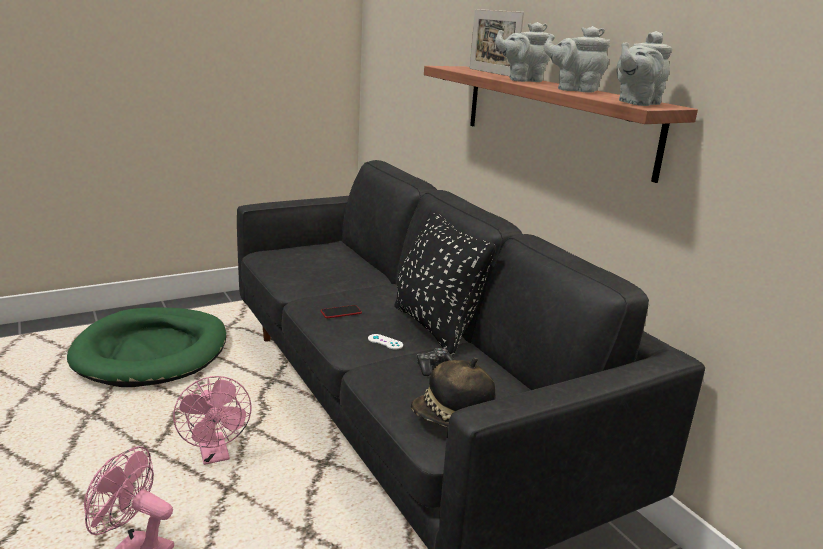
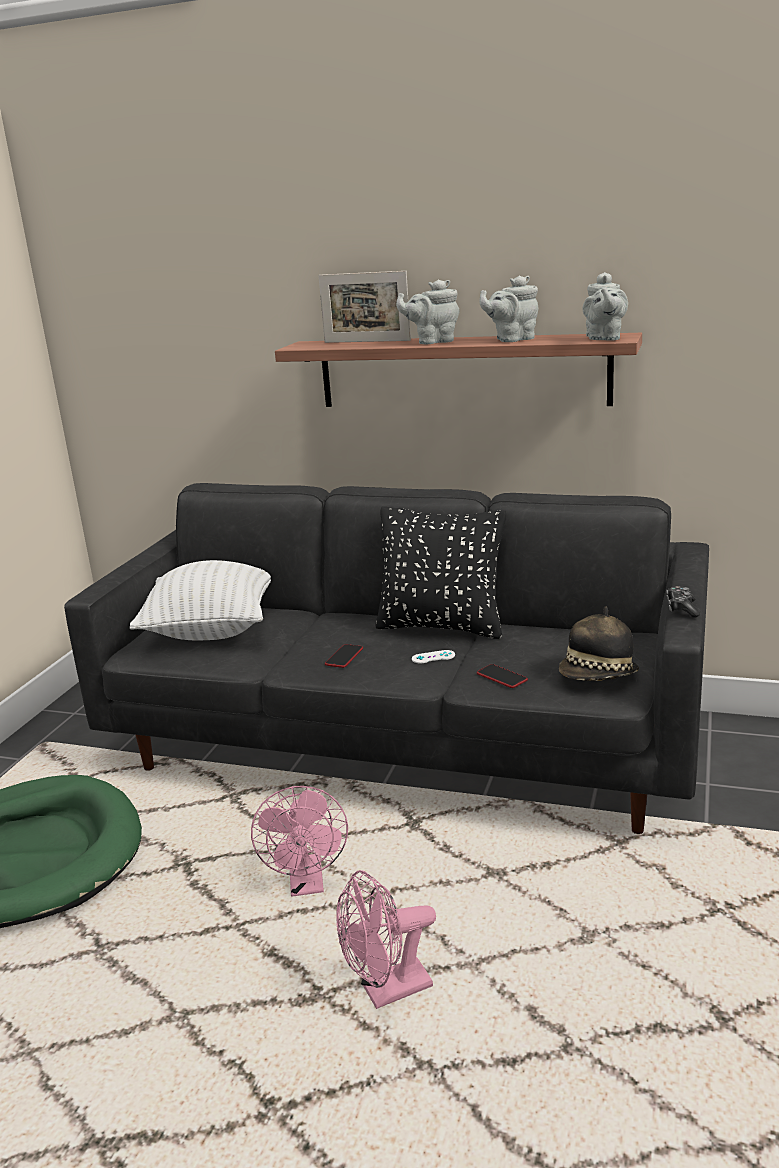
camera: 40 degrees left, 0 degrees up
(215, 455) = (307, 885): pink fan -> pink fan turned 60 degrees clockwise
(317, 262) = (211, 630): none -> white pillow
(393, 379) = (502, 677): none -> phone
(434, 367) = (507, 653): game controller -> game controller (682, 608)
(522, 80) = (433, 341): grey teapot -> grey teapot turned 45 degrees clockwise

